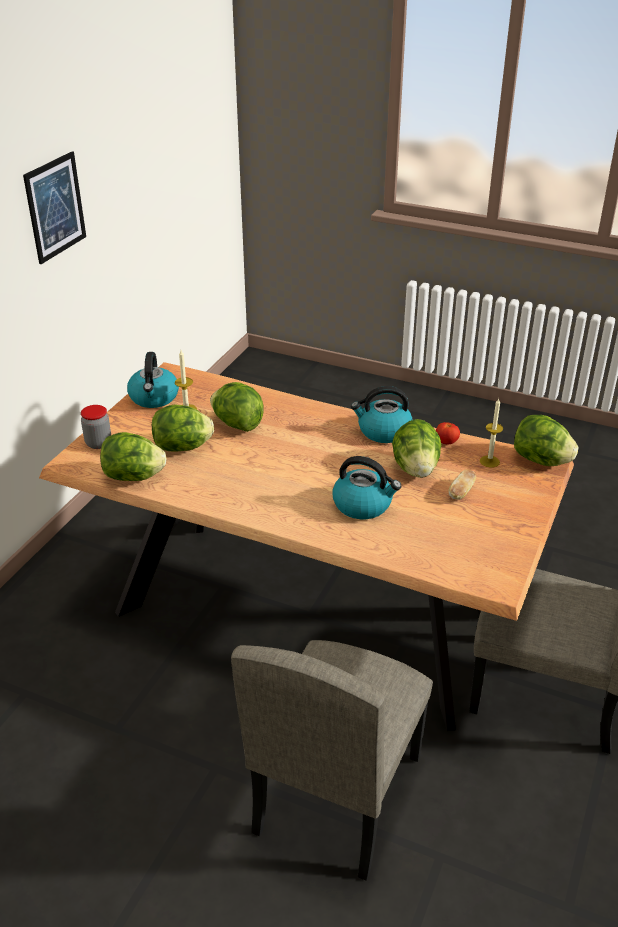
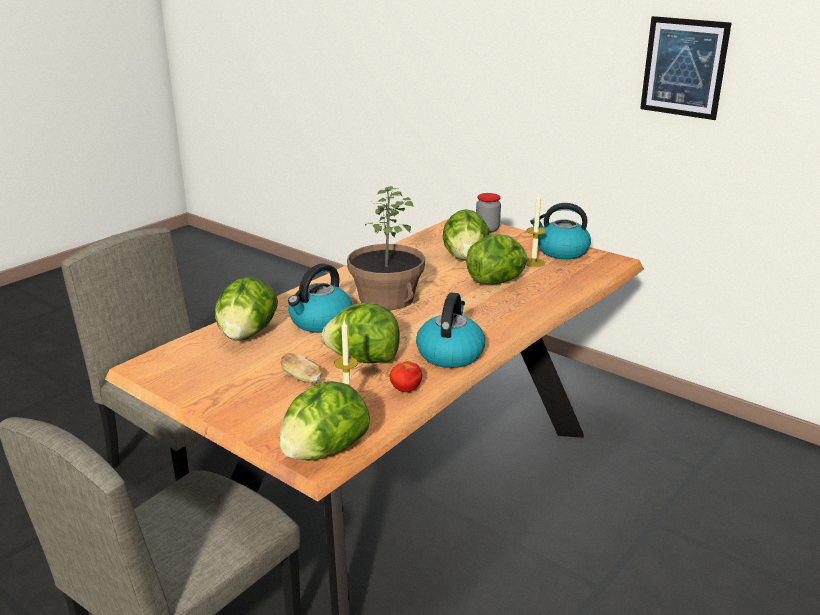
camera: 105 degrees right, 10 degrees down
(134, 477) = (428, 238): lettuce -> lettuce (247, 335)
(299, 478) = (385, 298): none -> potted plant

